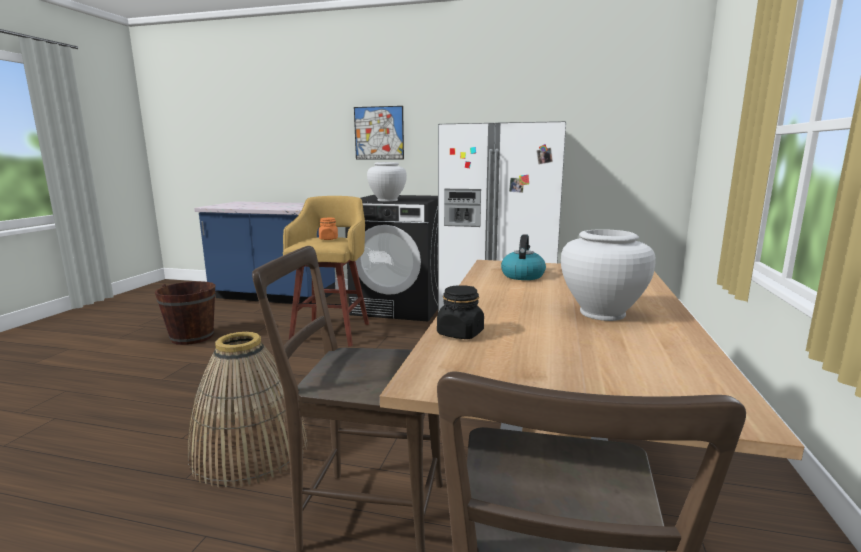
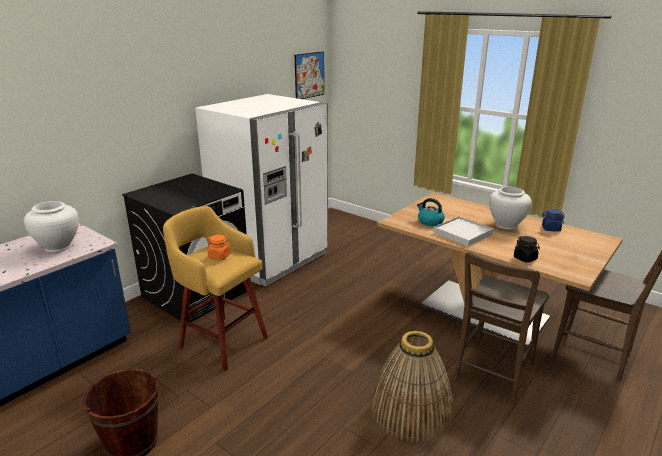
camera: 65 degrees left, 10 degrees up
(379, 133) = (116, 125): picture -> picture (309, 75)
(387, 200) = (198, 198): white vase -> white vase (58, 247)
(508, 292) = (463, 233): none -> white tray
(665, 348) = (550, 229): none -> blue jar

